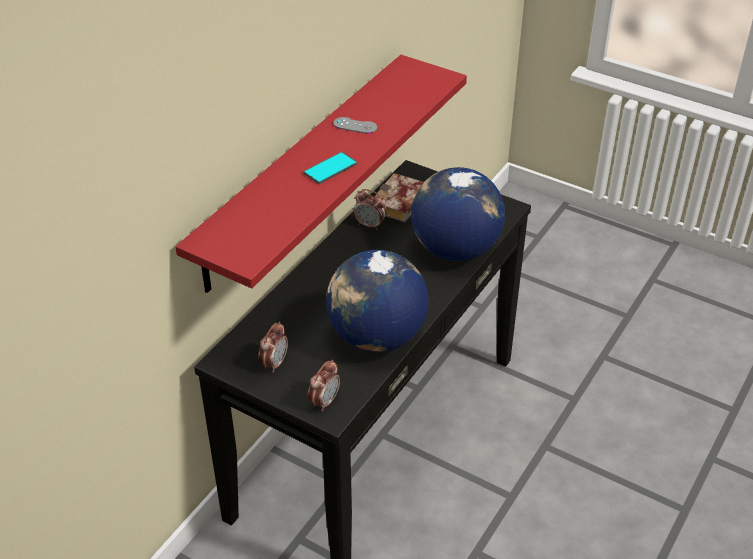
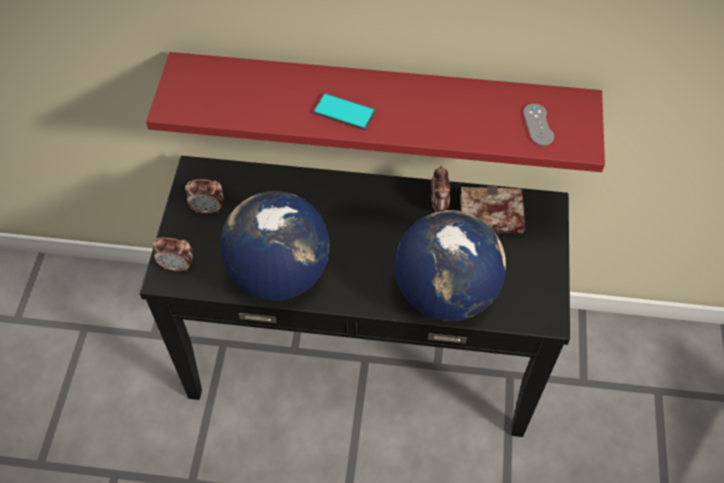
camera: 65 degrees right, 15 degrees up
(355, 125) = (432, 103): grey game controller -> grey game controller (538, 125)

